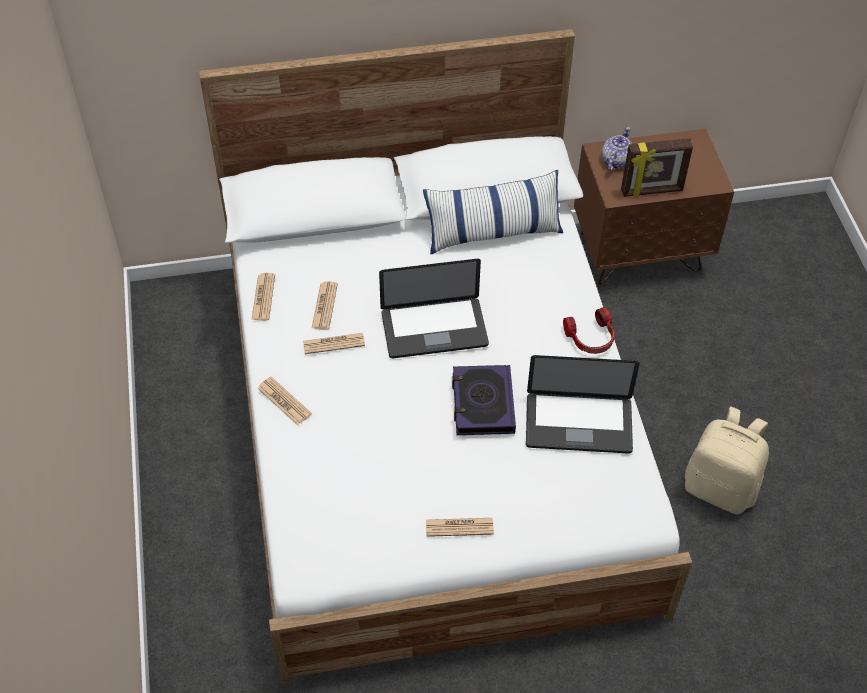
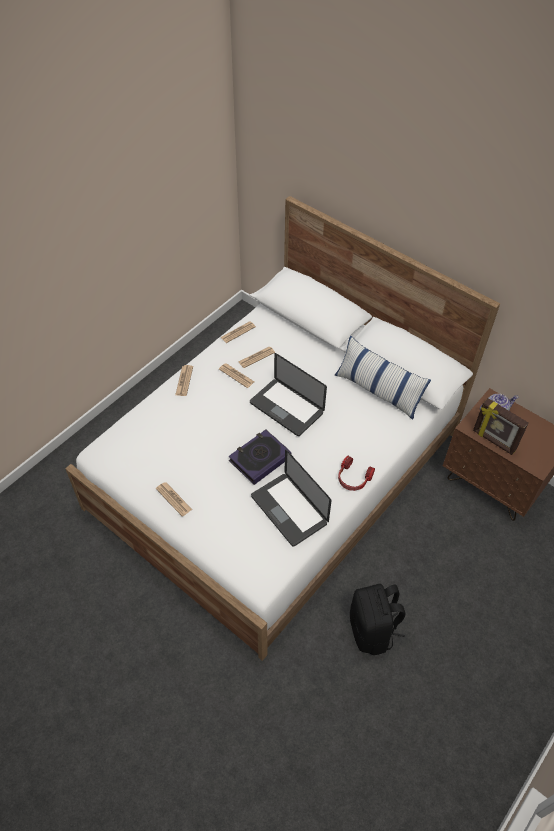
camera: 50 degrees right, 0 degrees up
(720, 487) = (372, 630): beige backpack -> black backpack

